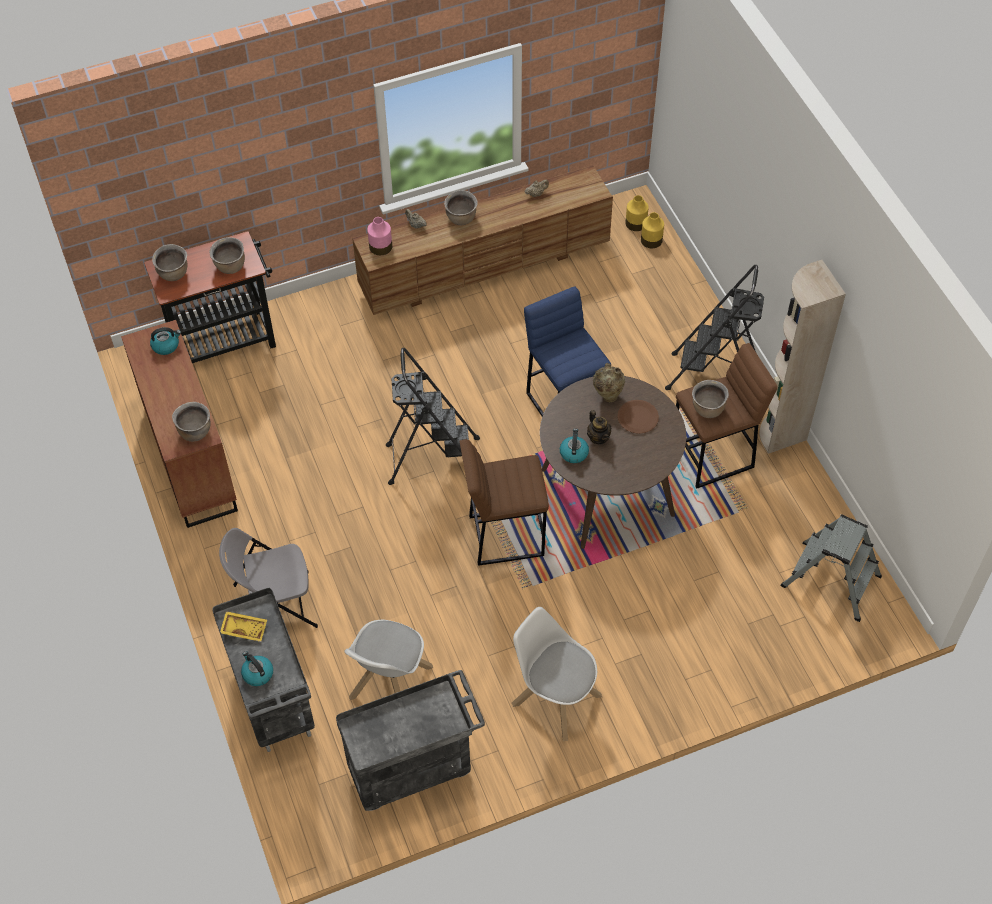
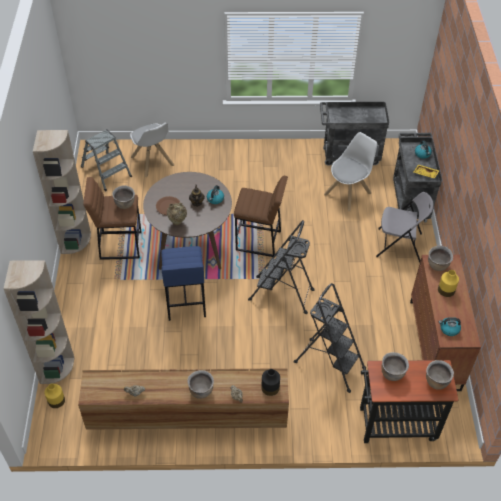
camera: 160 degrees left, 5 degrees down
(381, 246) = (270, 387): pink vase -> black vase
(554, 698) = (270, 165): chair -> chair (153, 162)
(636, 223) = (57, 419): yellow vase -> yellow vase (446, 290)
(674, 268) = (57, 371): none -> beige bookcase
(715, 378) = (86, 288): step ladder -> step ladder (328, 364)

